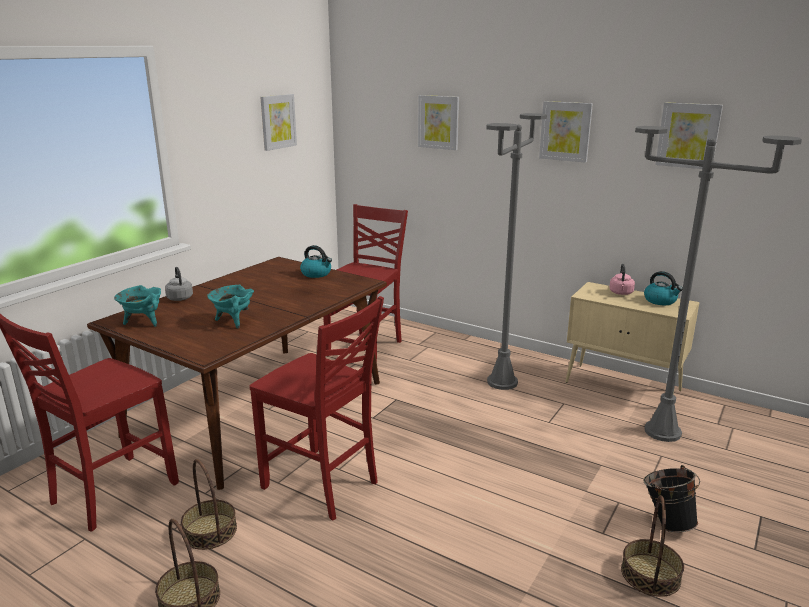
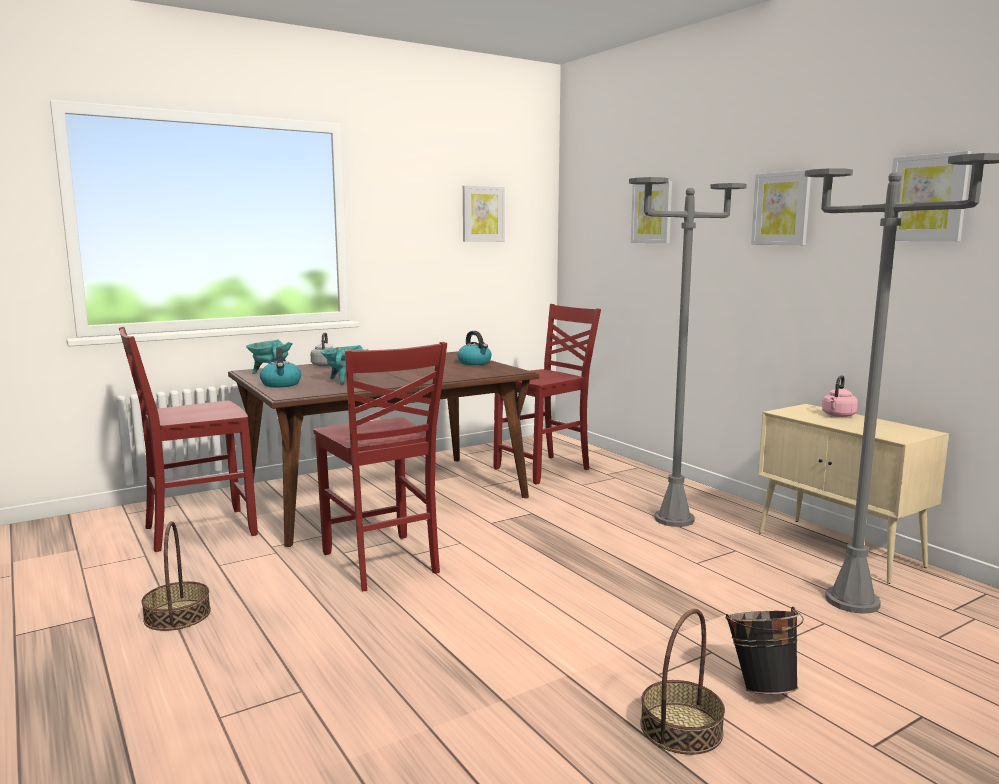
camera: 25 degrees right, 10 degrees down
(210, 531) = (245, 573): basket -> none
(660, 301) = (887, 426): kettle -> kettle (281, 384)

